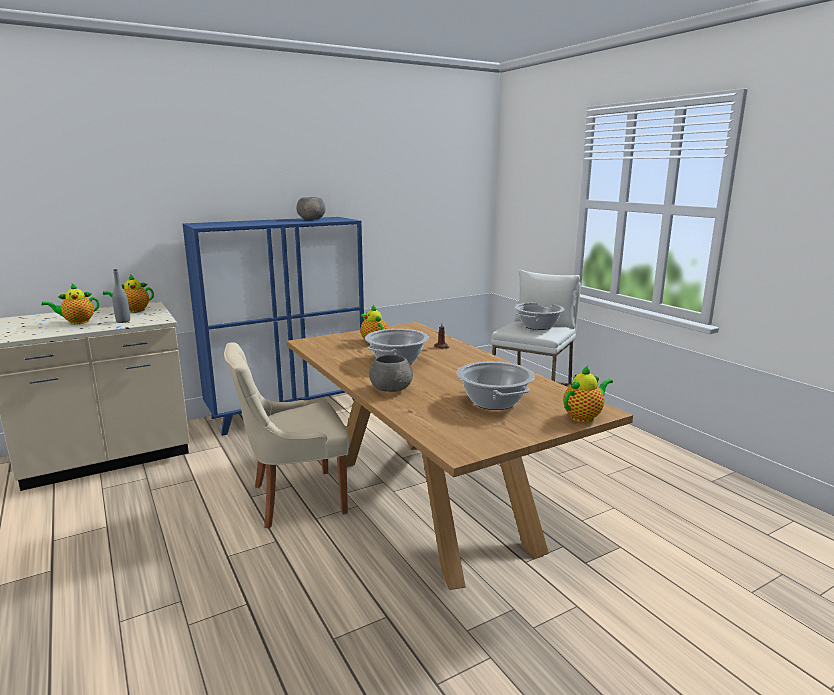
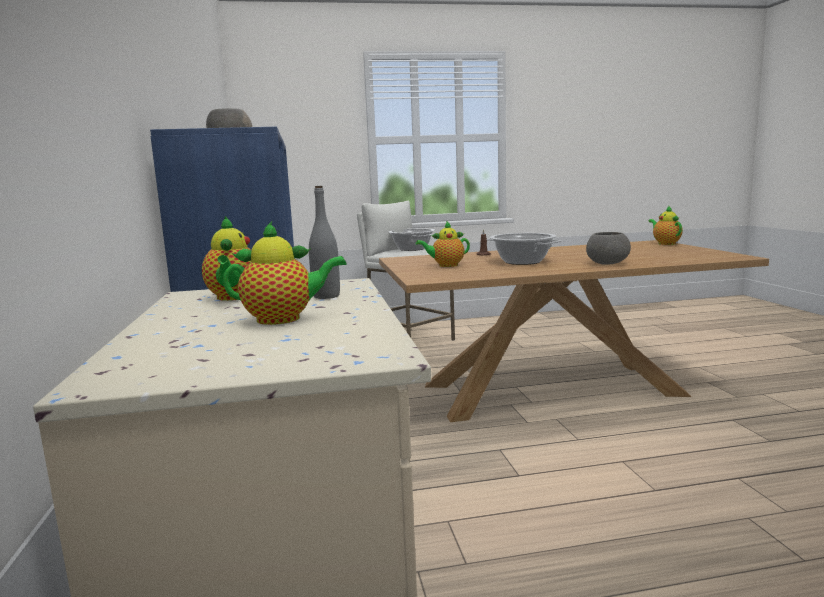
camera: 70 degrees left, 5 degrees down
(76, 322) = (284, 319): teapot -> teapot turned 90 degrees counterclockwise
(294, 499) = (533, 448): beige chair -> none
(493, 402) = (638, 251): cooking pot -> none

